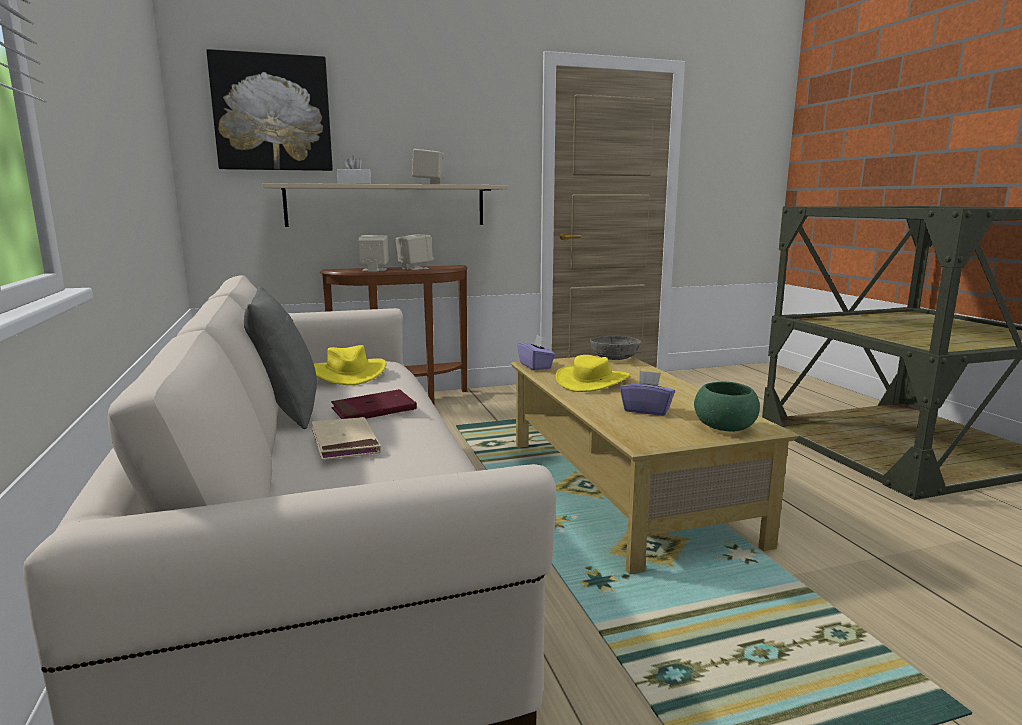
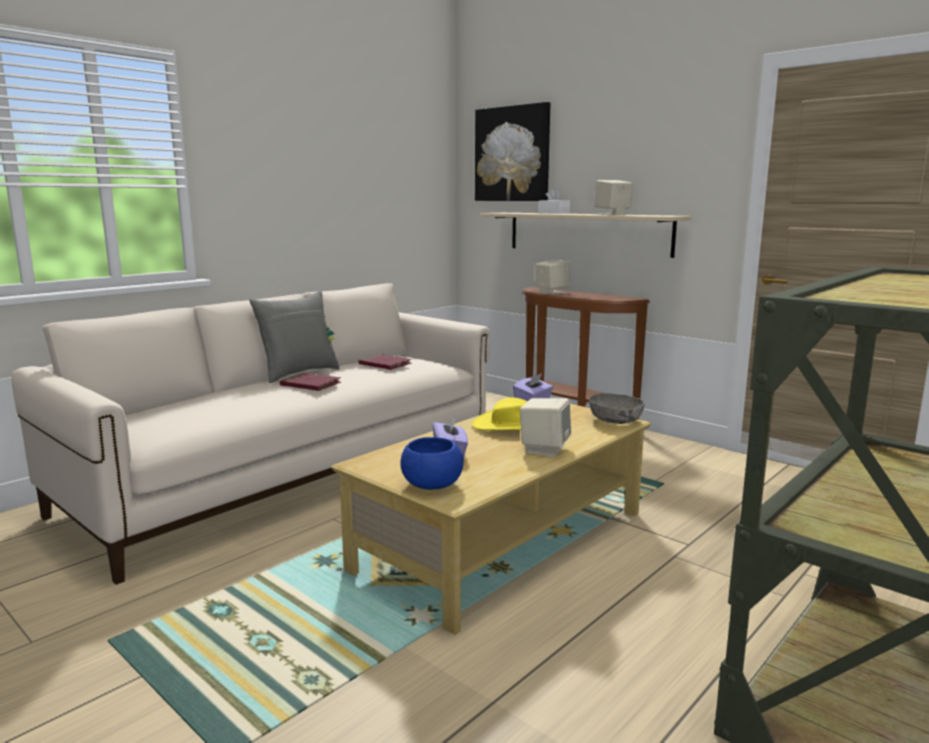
camera: 60 degrees right, 0 degrees up
(345, 442) = (246, 392): beige book -> none
(348, 373) = (385, 365): yellow hat -> red book
(414, 268) = (585, 295): beige speaker -> beige speaker (544, 449)
(724, 428) = (431, 485): green bowl -> blue bowl

